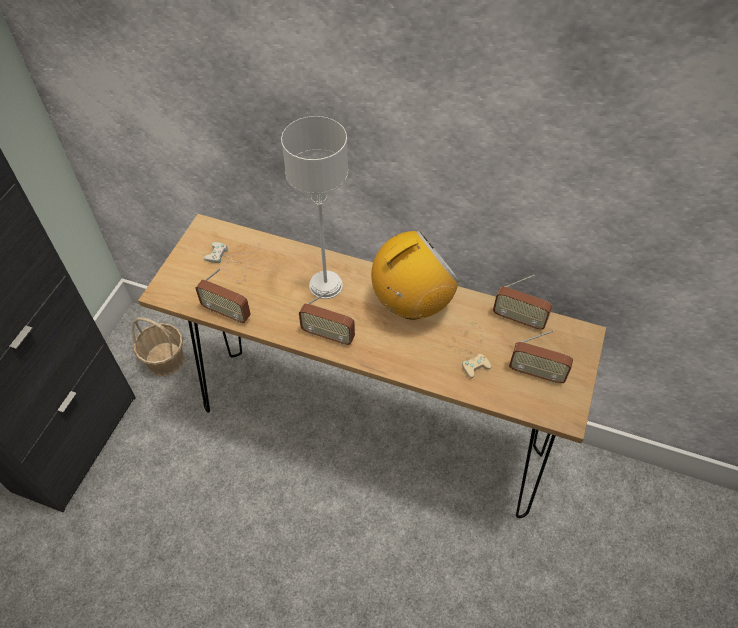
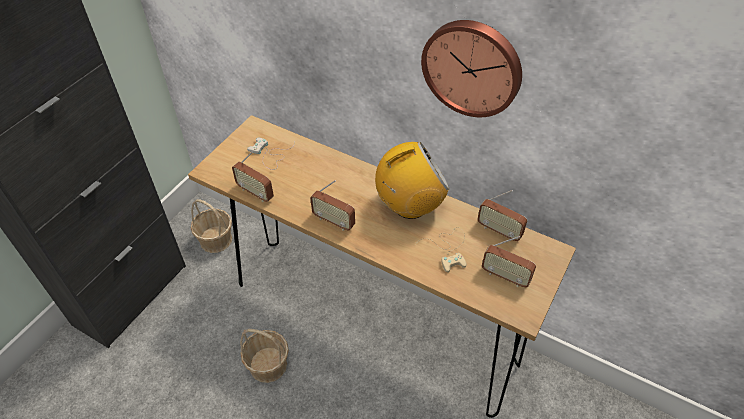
camera: 10 degrees right, 5 degrees down
(259, 500) = (268, 365): none -> basket
(326, 285) = (341, 182): grey table lamp -> none
(480, 142) = (473, 67): none -> wall clock

